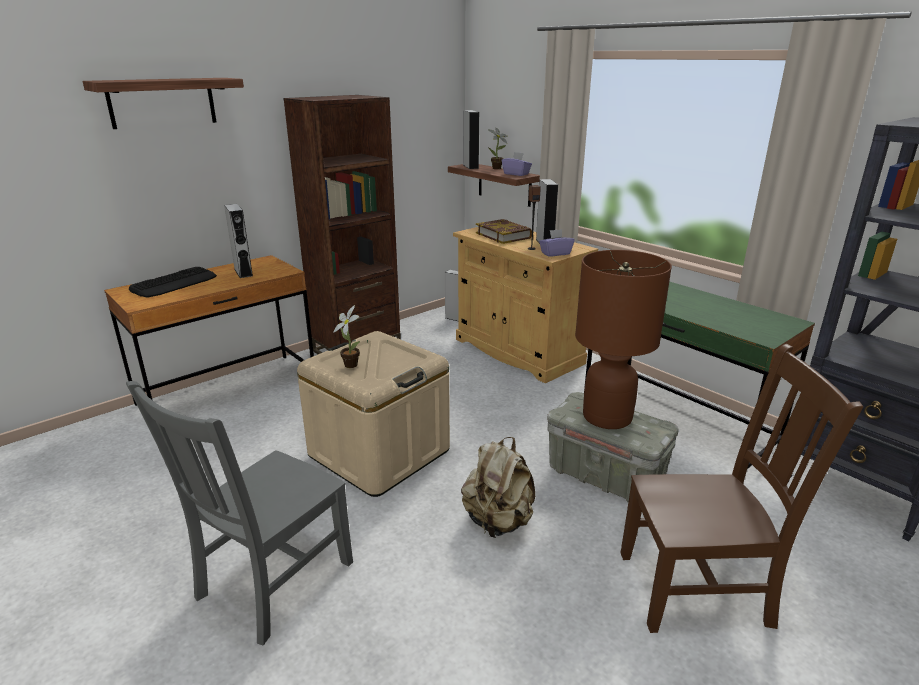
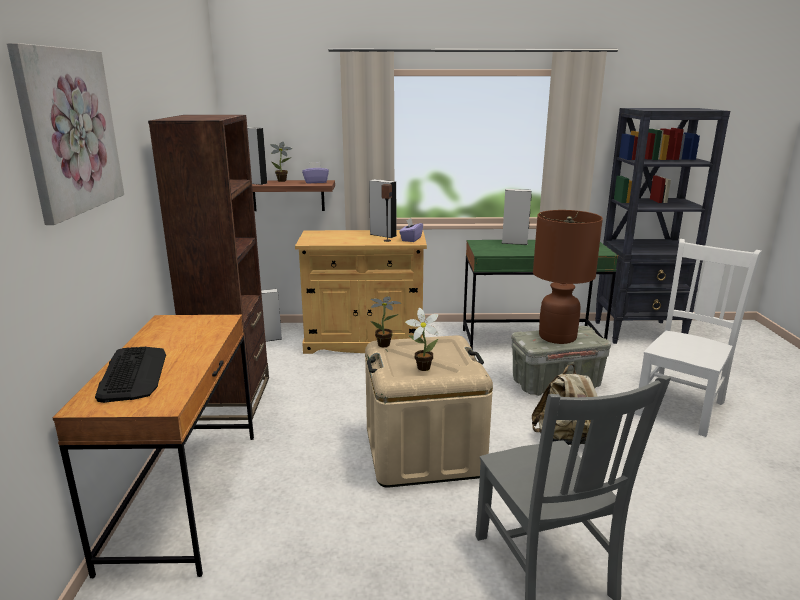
camera: 50 degrees left, 5 degrees down
(162, 102) = (68, 131): shelf -> picture
(243, 272) = (180, 336): grey speaker -> grey speaker (514, 243)
(374, 337) = (386, 345): none -> potted plant
(503, 235) = (340, 237): book -> none
(699, 588) = (681, 407): brown chair -> white chair

